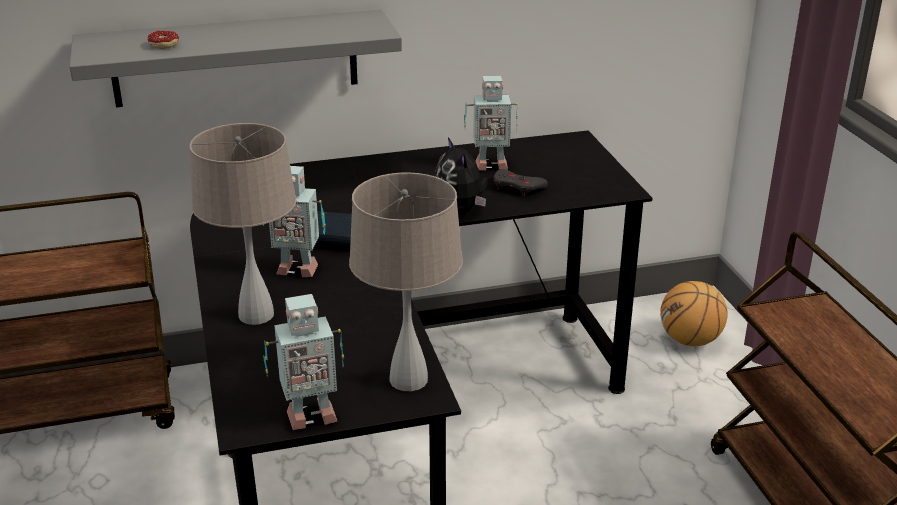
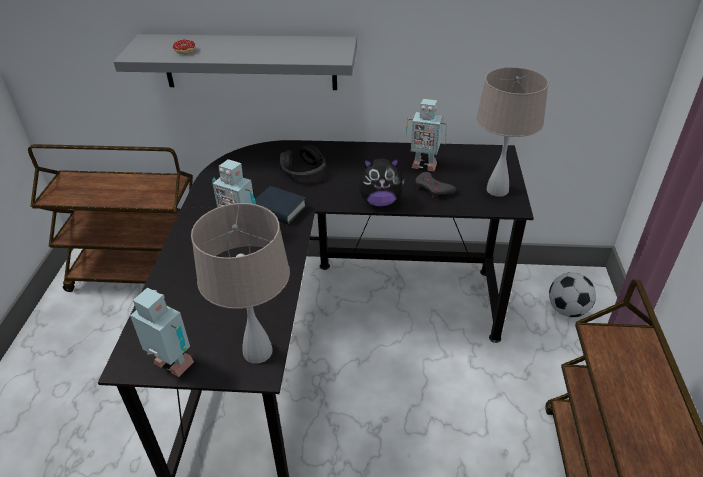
camera: 20 degrees right, 10 degrees up
(257, 315) = (191, 266): beige table lamp -> beige table lamp (498, 190)
(309, 415) = (172, 366): toy robot -> toy robot turned 150 degrees counterclockwise
(338, 194) = (303, 171): none -> black headphones
(460, 210) = (380, 201): plush toy -> plush toy turned 90 degrees counterclockwise
(690, 340) = (567, 310): basketball -> football

